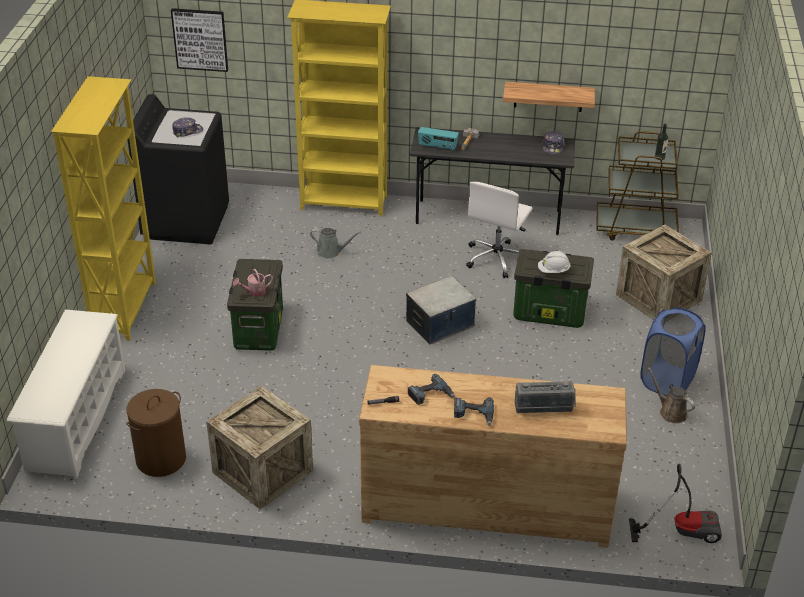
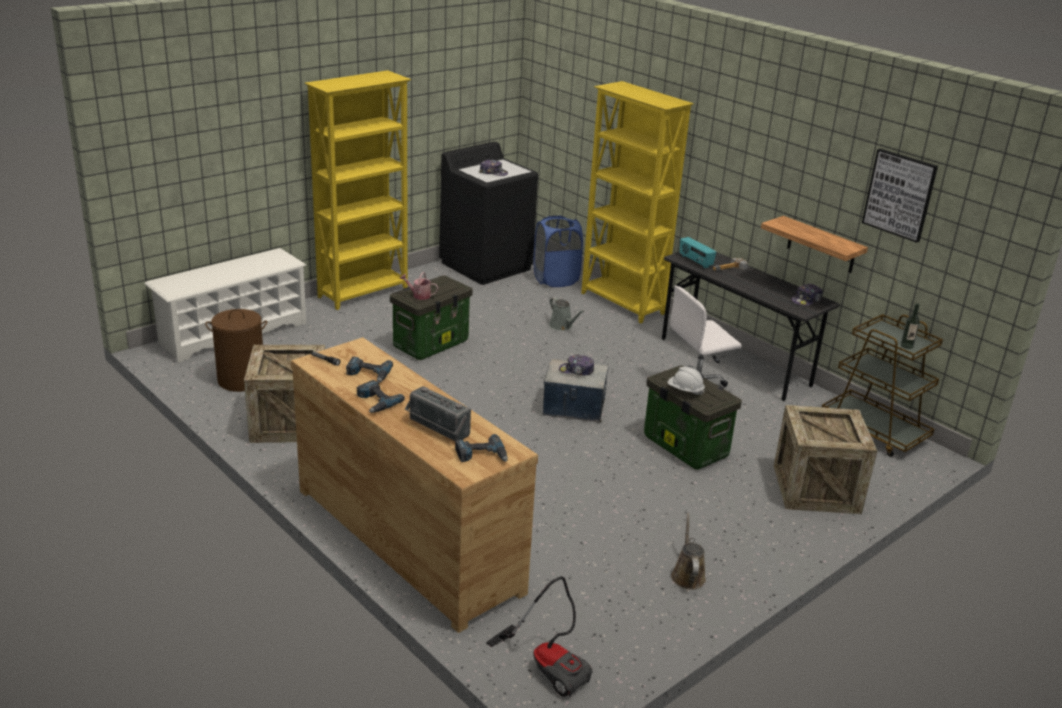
camera: 40 degrees right, 10 degrees down
(200, 39) = (554, 108): picture -> picture (899, 194)
(438, 293) = (576, 371): none -> cap
(599, 411) = (481, 455): none -> power drill
(667, 380) = (723, 551): blue laundry basket -> blue laundry basket (555, 279)

